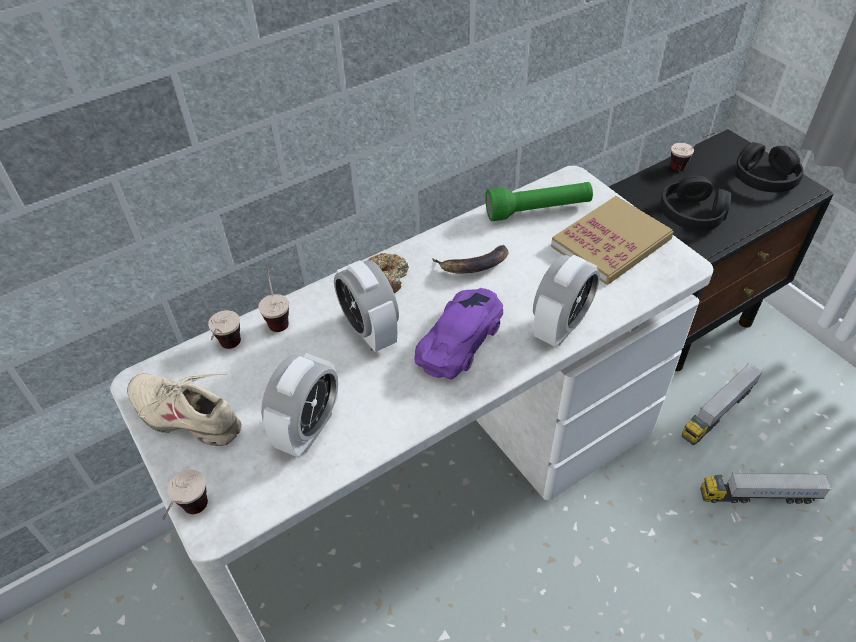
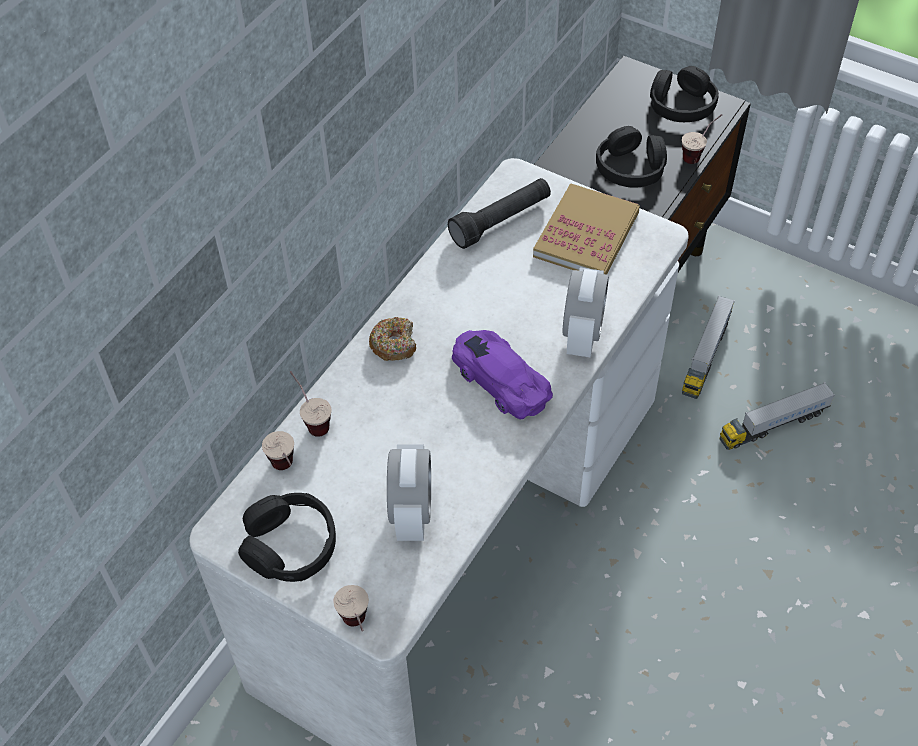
camera: 25 degrees left, 5 degrees up
(187, 415) = (290, 545): beige shoe -> black headphones
(370, 331) = (411, 402): alarm clock -> none
(461, 338) = (499, 379): purple toy car -> purple toy car turned 45 degrees counterclockwise
(473, 265) = (470, 301): banana -> none
(538, 210) = (501, 221): green flashlight -> black flashlight
(686, 166) = (601, 113): cup -> cup (698, 154)

